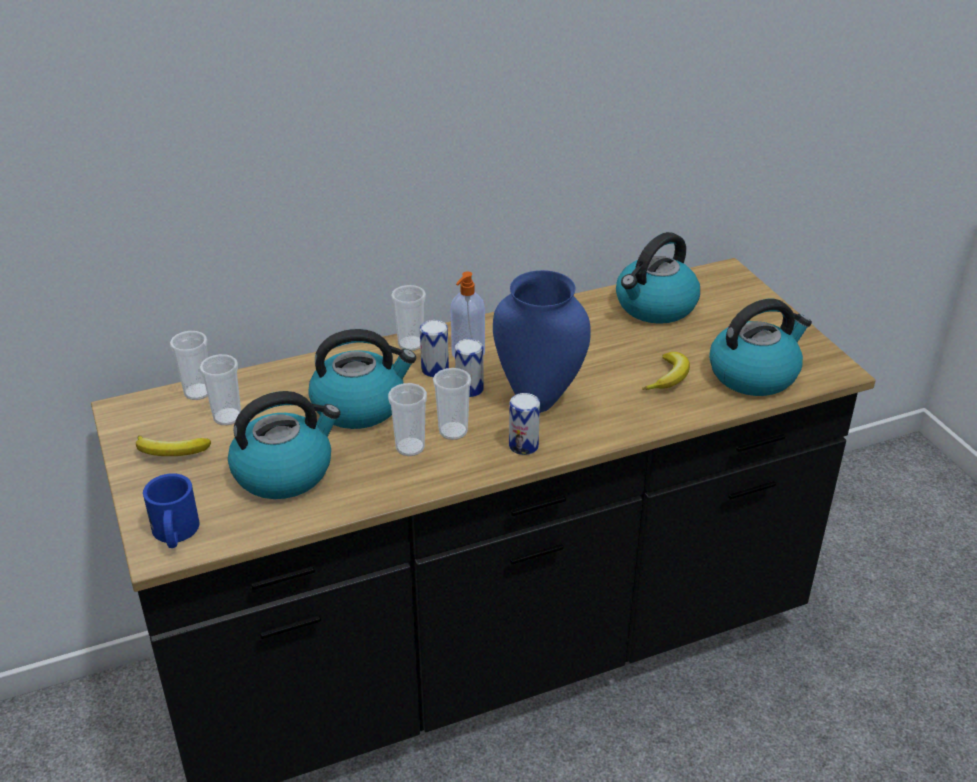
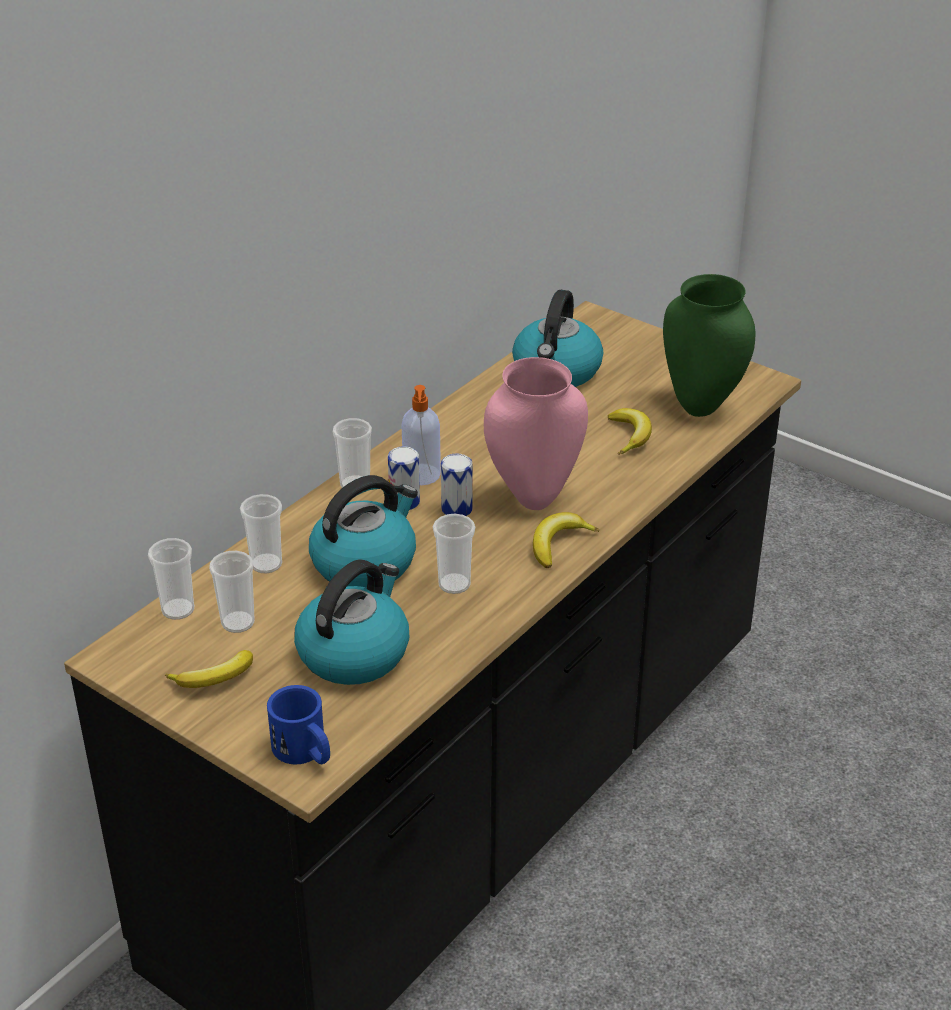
camera: 30 degrees left, 0 degrees up
(453, 431) = (480, 554): cup -> cup (266, 564)
(523, 445) = (558, 544): can -> banana
(539, 400) = (533, 497): blue vase -> pink vase
(754, 374) = (699, 408): kettle -> green vase

